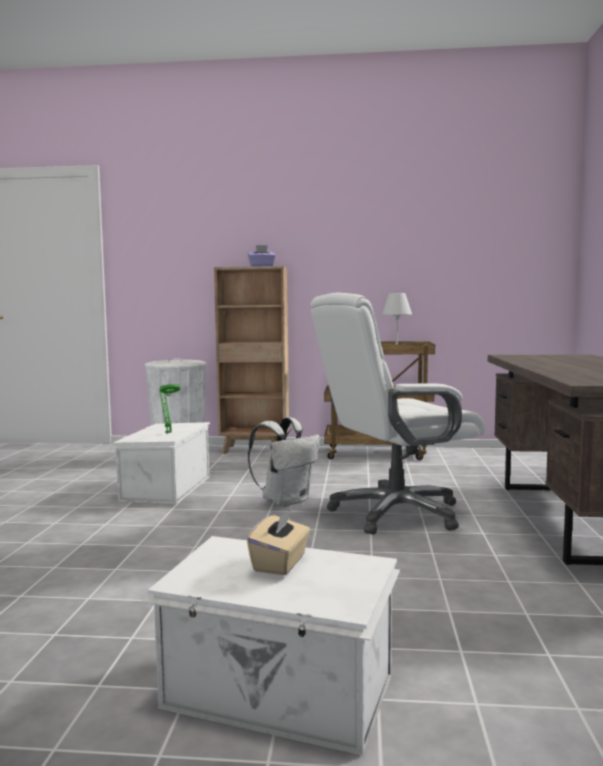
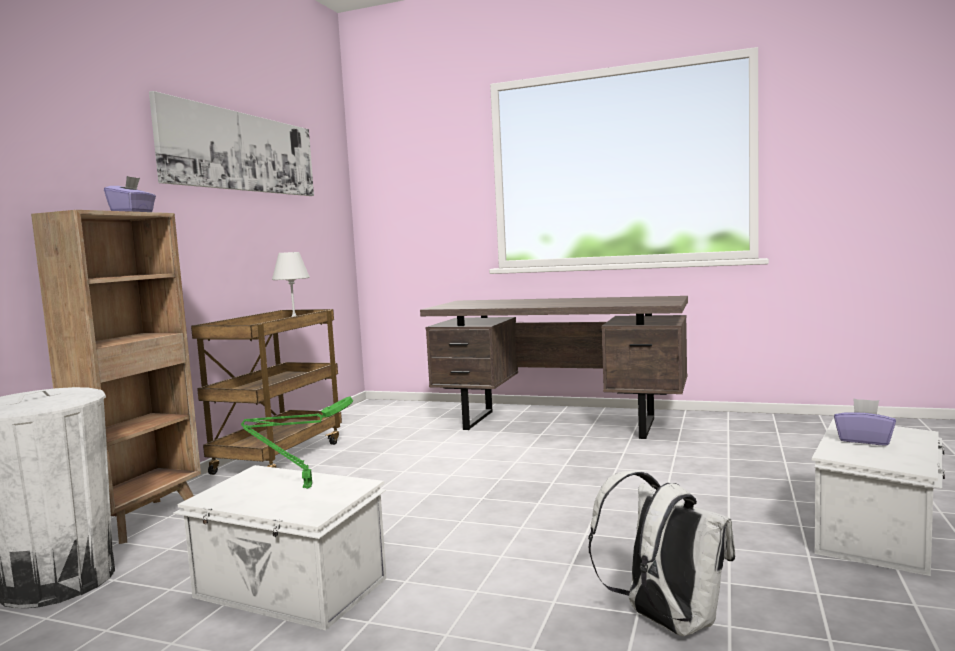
camera: 75 degrees left, 0 degrees up
(280, 563) = (864, 440): beige tissue box -> purple tissue box
(286, 501) = (431, 511): white backpack -> white backpack (665, 622)
(395, 514) = (510, 470): white office chair -> none
(407, 212) = (242, 152): none -> picture

